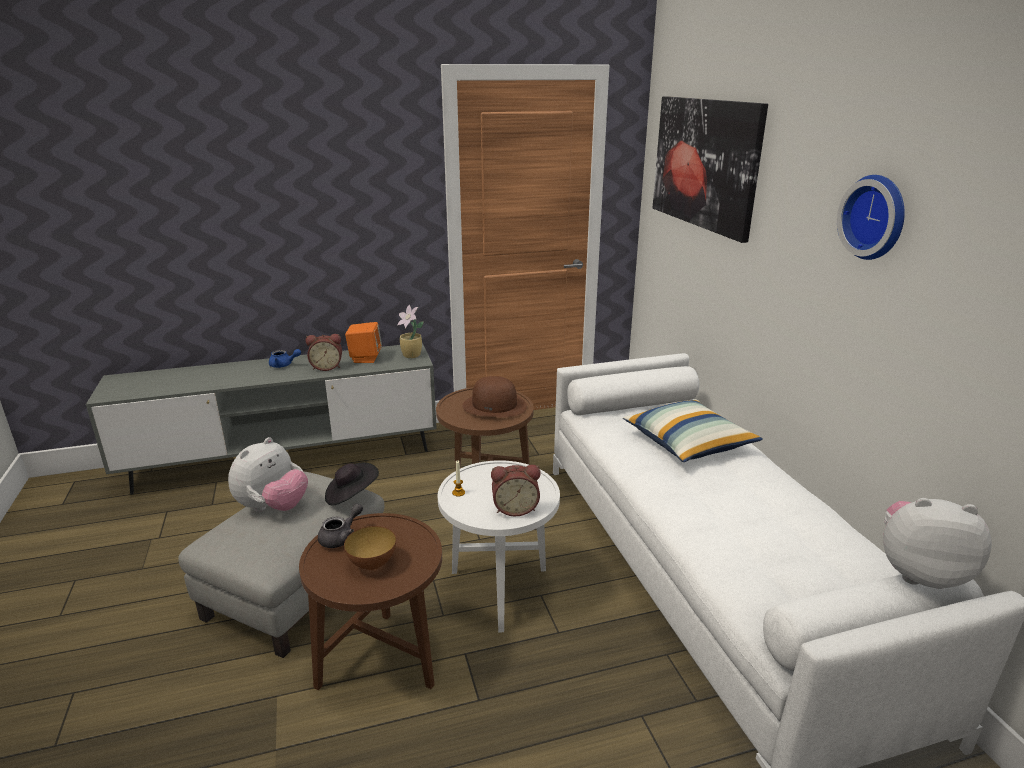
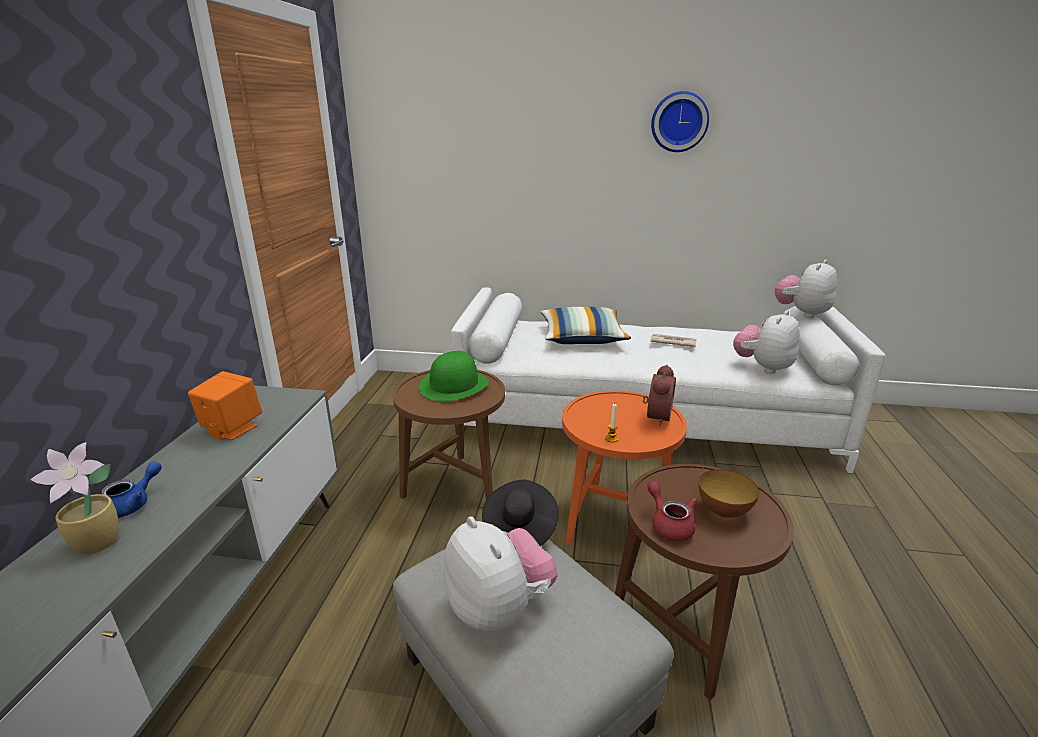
camera: 65 degrees left, 0 degrees up
(327, 367) = (211, 464): alarm clock -> none
(341, 537) = (669, 524): grey teapot -> red teapot
(412, 356) = (278, 397): potted plant -> potted plant (100, 543)
(494, 405) = (454, 385): brown hat -> green hat
(499, 592) = (614, 521): white side table -> orange side table
(705, 163) = (464, 112): picture -> none
(746, 500) = (672, 342): none -> newspaper
(749, 581) = (763, 367): none -> plush toy

